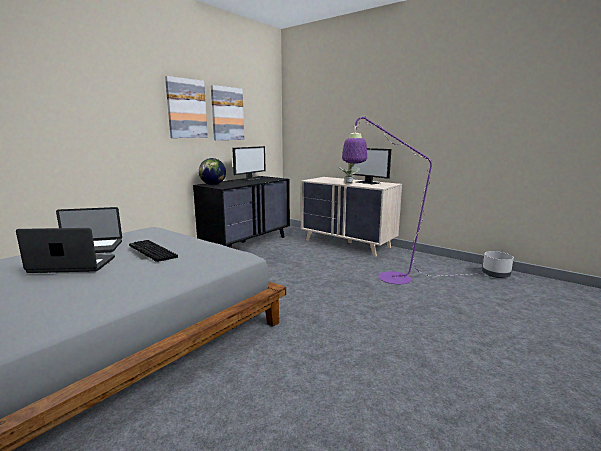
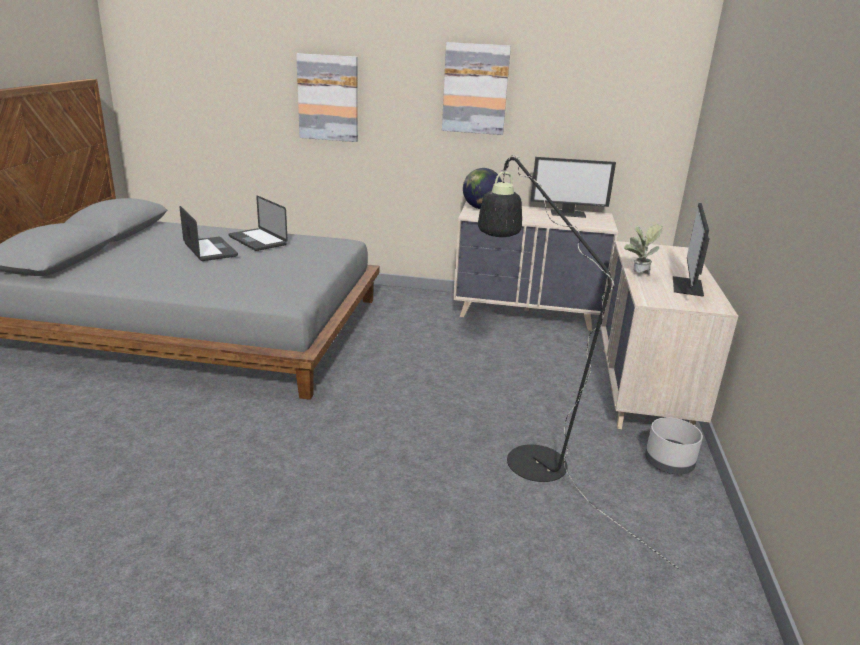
camera: 60 degrees right, 10 degrees up
(151, 251) = (261, 263): keyboard -> none
(227, 114) = (553, 98): picture -> picture (328, 98)
(247, 243) = (526, 313): black dresser -> beige dresser
(386, 278) = (525, 454): purple floor lamp -> black floor lamp
(496, 274) = (708, 599): grey planter -> grey planter (669, 463)

